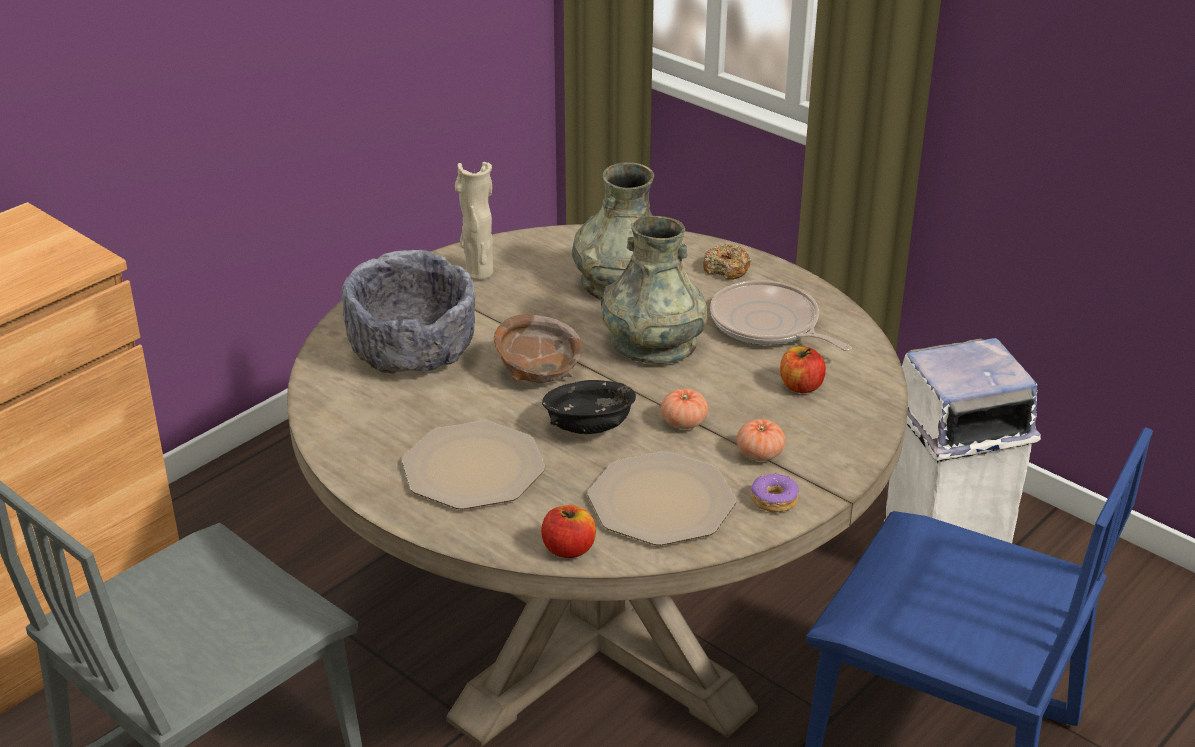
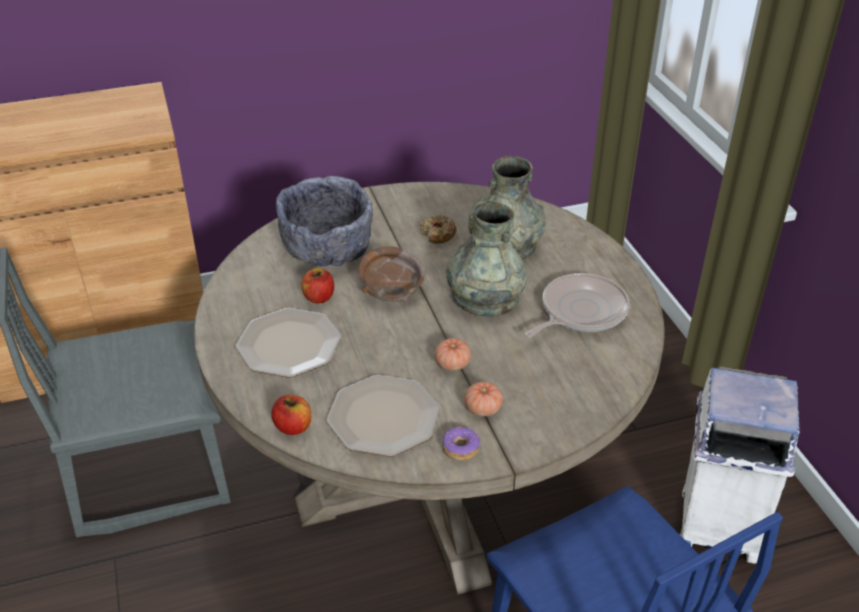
camera: 30 degrees right, 5 degrees up
(479, 273) = (418, 207): beige vase -> none
(590, 427) = (388, 343): black bowl -> none
(726, 269) = (588, 258): donut -> donut (438, 234)
(768, 325) = (580, 311): frying pan -> frying pan turned 60 degrees clockwise
(800, 386) = (560, 367): apple -> apple (319, 297)

